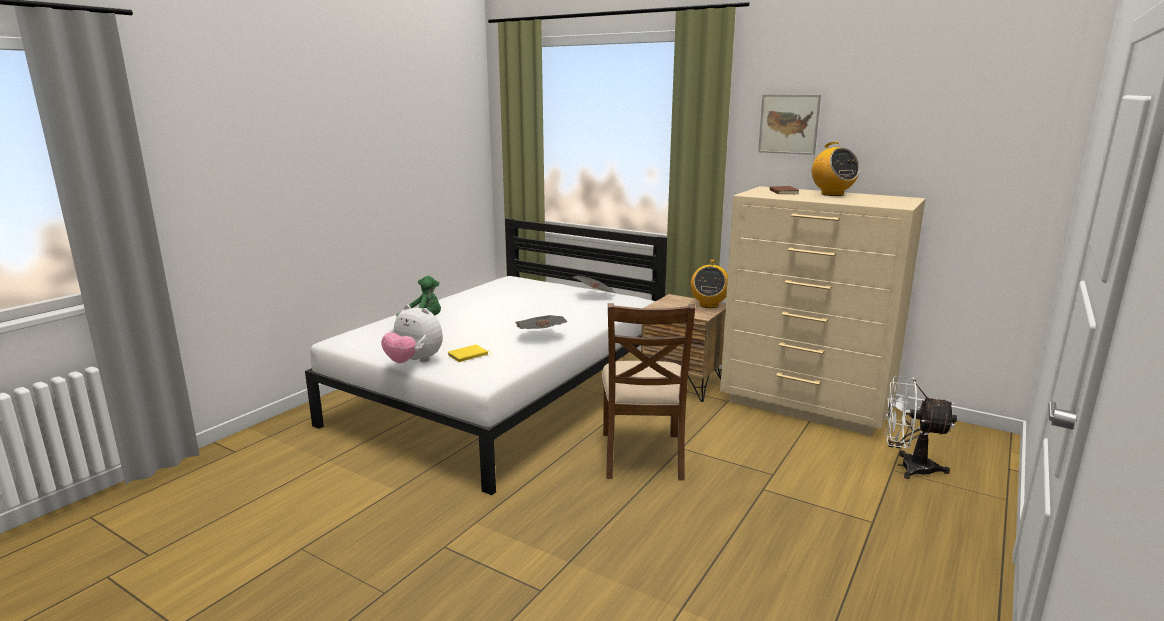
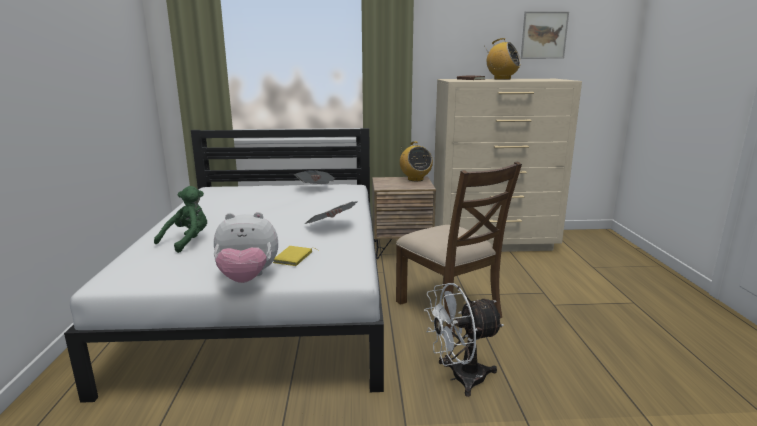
camera: 35 degrees left, 0 degrees up
(788, 124) = (456, 28): picture -> picture (544, 35)
(907, 467) = (596, 263): white fan -> white fan (460, 378)

